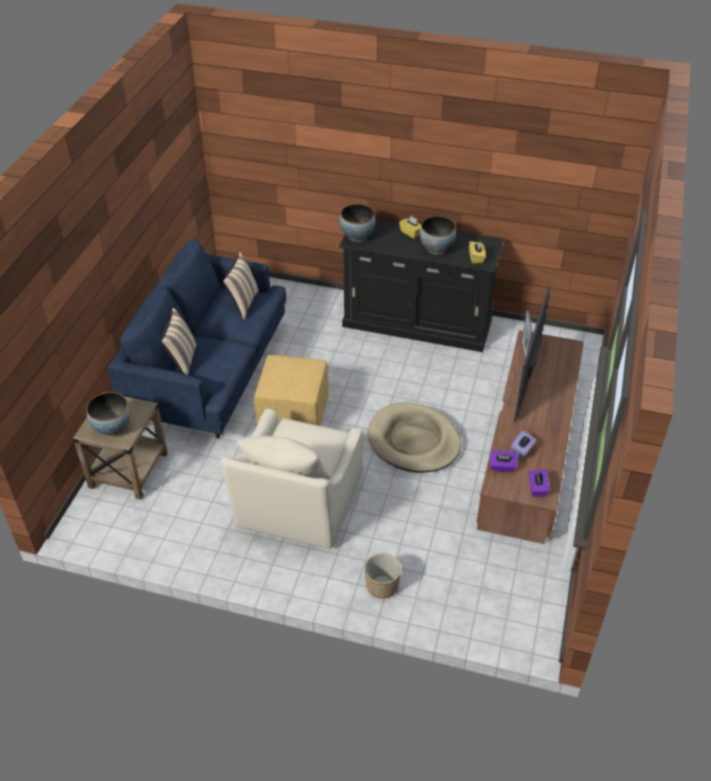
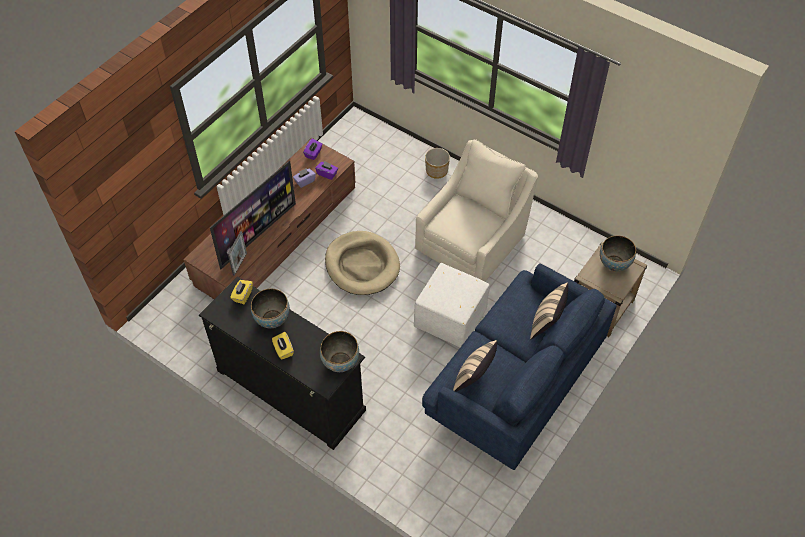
camera: 160 degrees left, 10 degrees up
(292, 415) = (451, 320): yellow ottoman -> white ottoman

